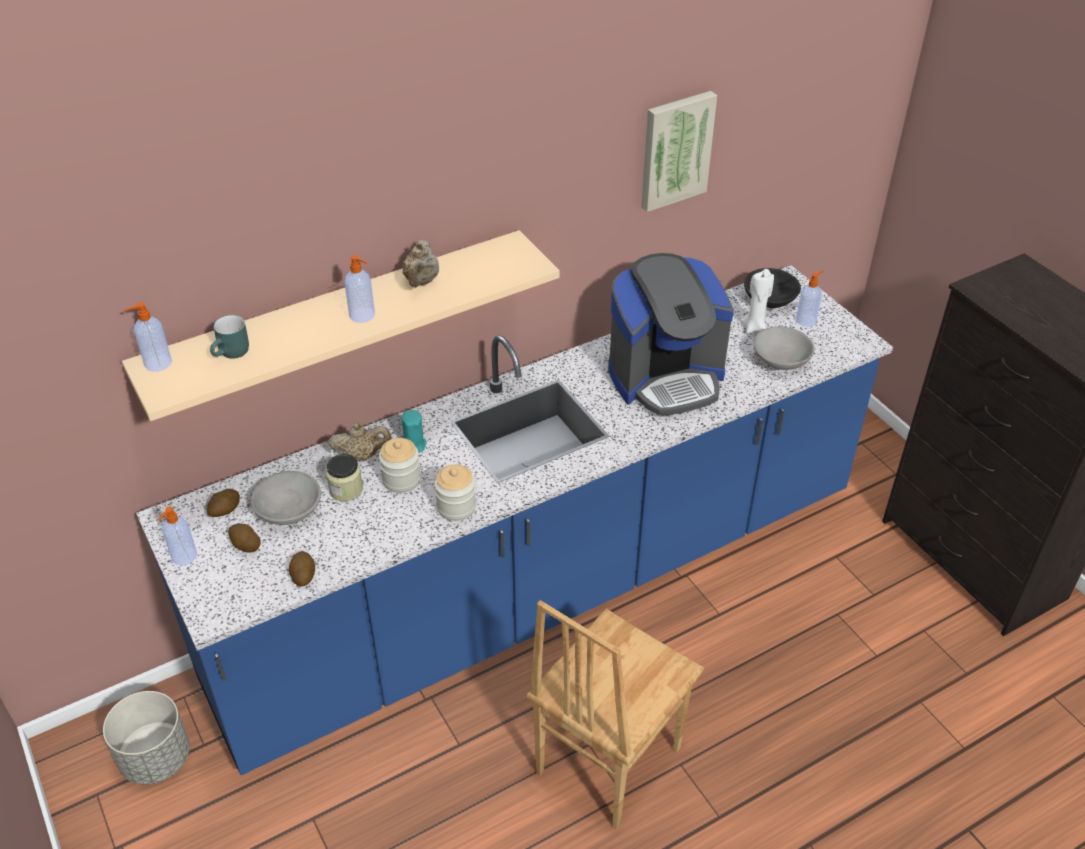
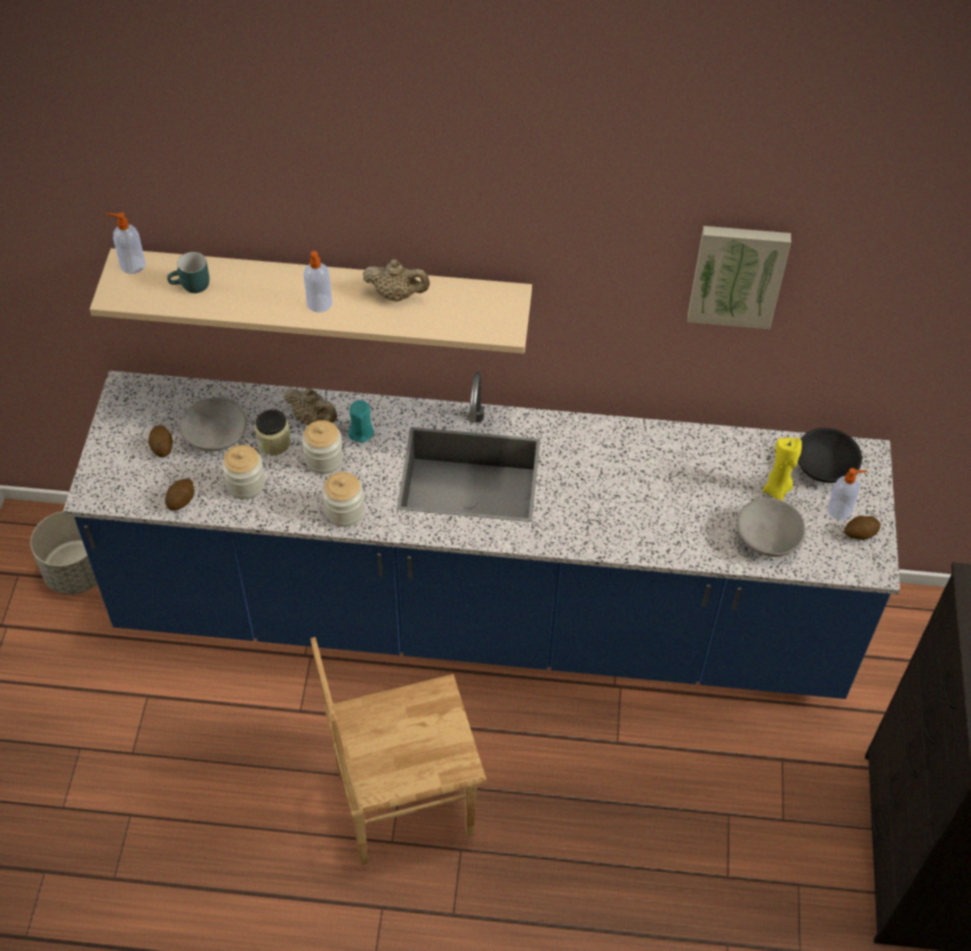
camera: 35 degrees right, 10 degrees up
(183, 557) = (111, 430): soap dispenser -> none
(225, 511) = (171, 407): potato -> potato (860, 534)
(351, 532) = (246, 484): none -> jar
(421, 281) = (397, 295): beige teapot -> beige teapot turned 120 degrees counterclockwise
(666, 377) = (639, 493): coffee machine -> none
(755, 328) = (777, 490): white candle -> yellow candle

